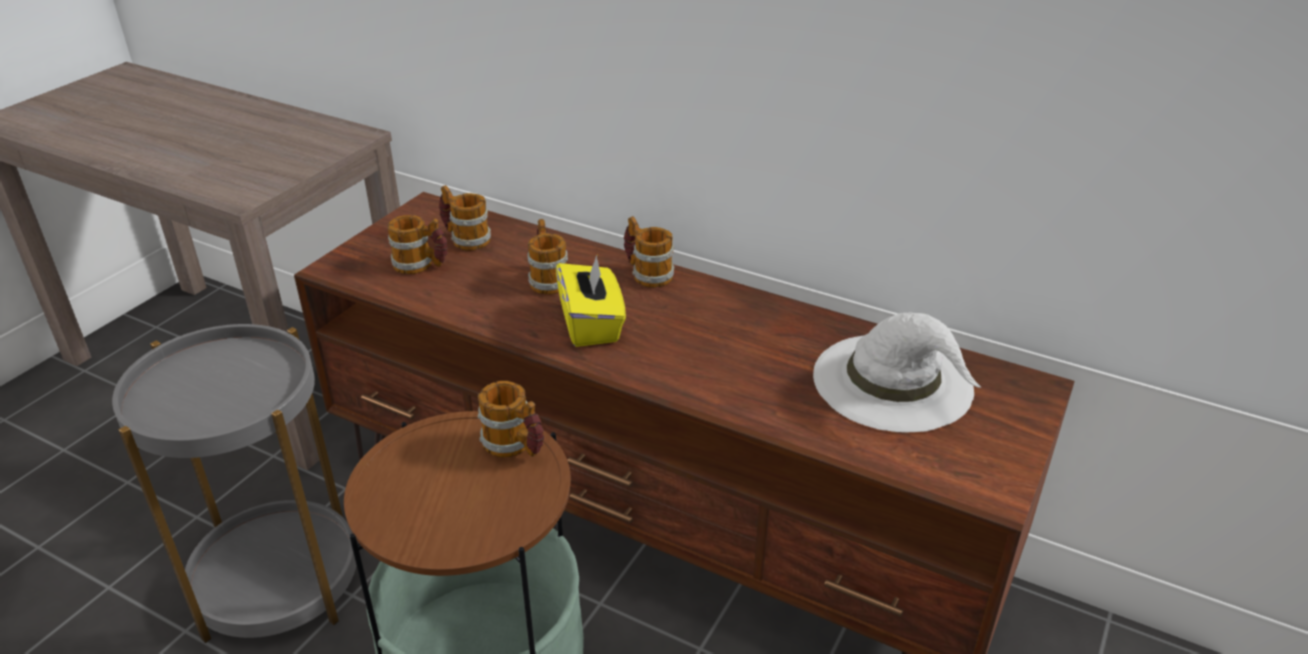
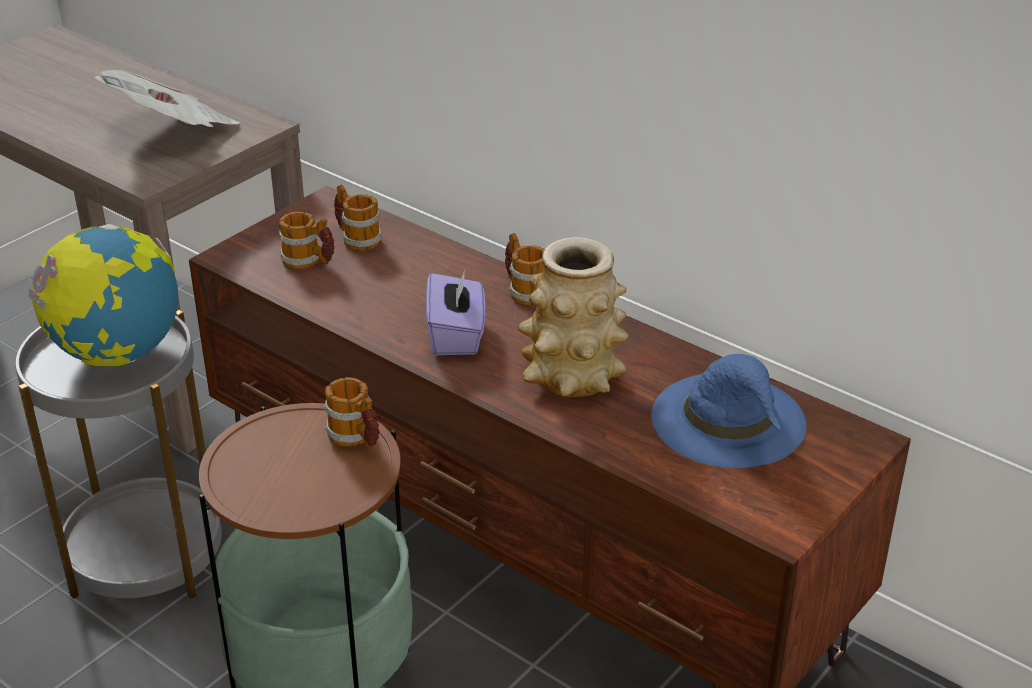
camera: 10 degrees right, 0 degrees up
(230, 381) = (118, 354): none -> globe
(261, 148) = (173, 131): none -> newspaper
(548, 279) = (426, 287): mug -> none
(591, 324) = (456, 335): yellow tissue box -> purple tissue box
(722, 354) = (572, 377): none -> vase
(894, 383) = (730, 421): white hat -> blue hat

